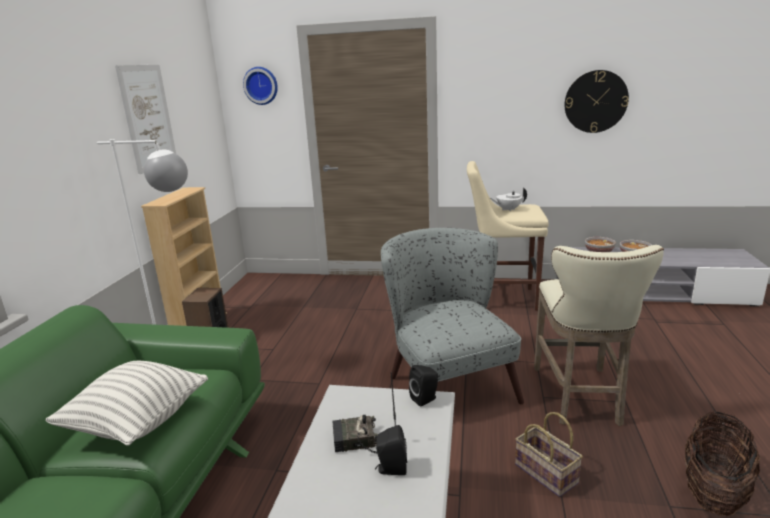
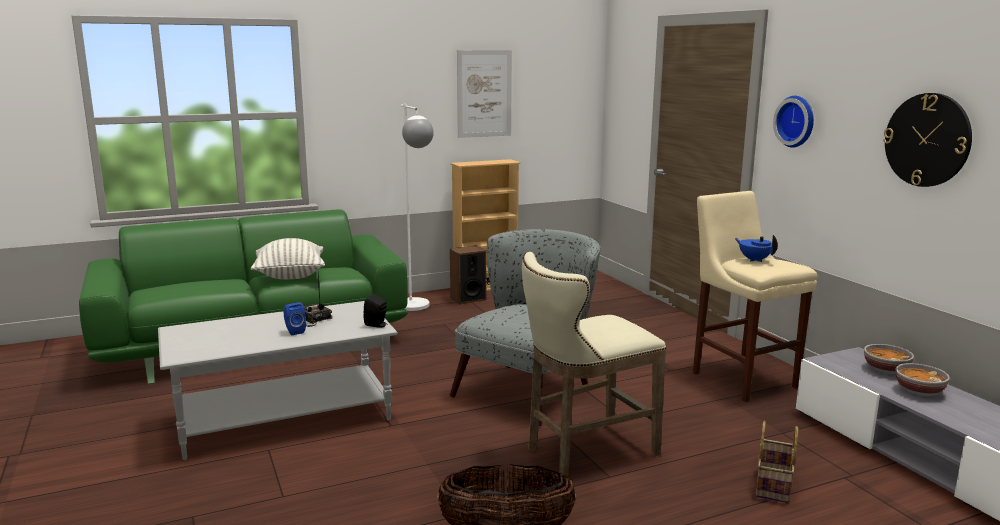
camera: 55 degrees right, 5 degrees down
(261, 85) = (628, 76): wall clock -> wall clock (797, 121)
(391, 469) = (294, 331): black speaker -> blue speaker
(508, 209) = (754, 260): white teapot -> blue teapot
(548, 474) = (449, 454): basket -> basket (774, 486)

